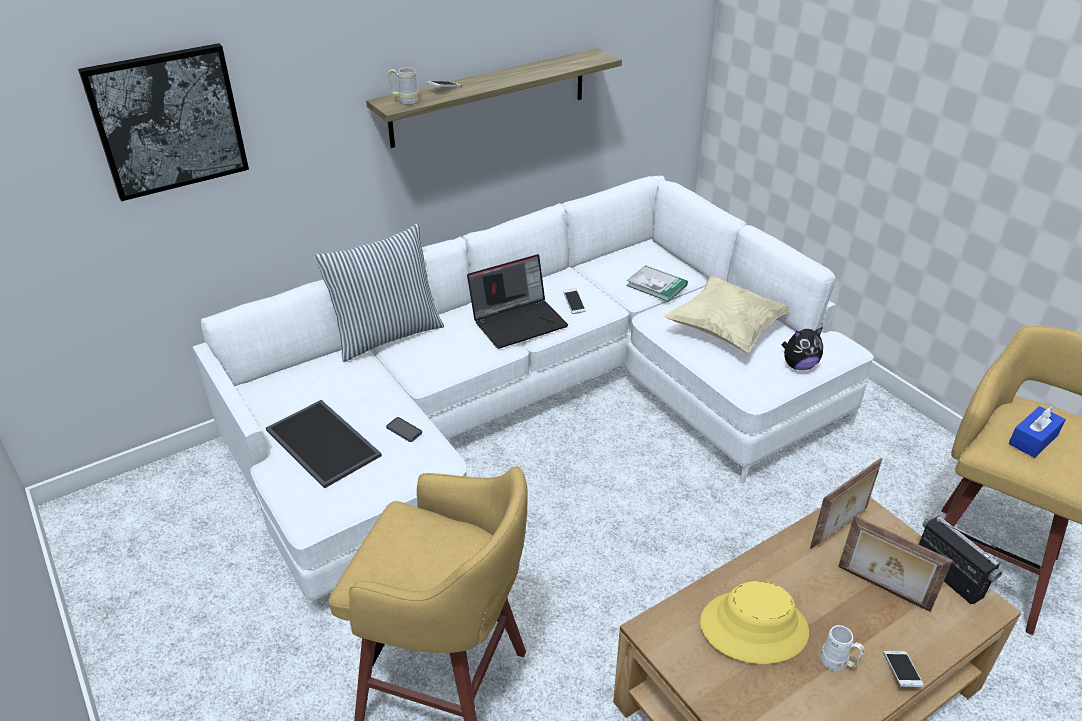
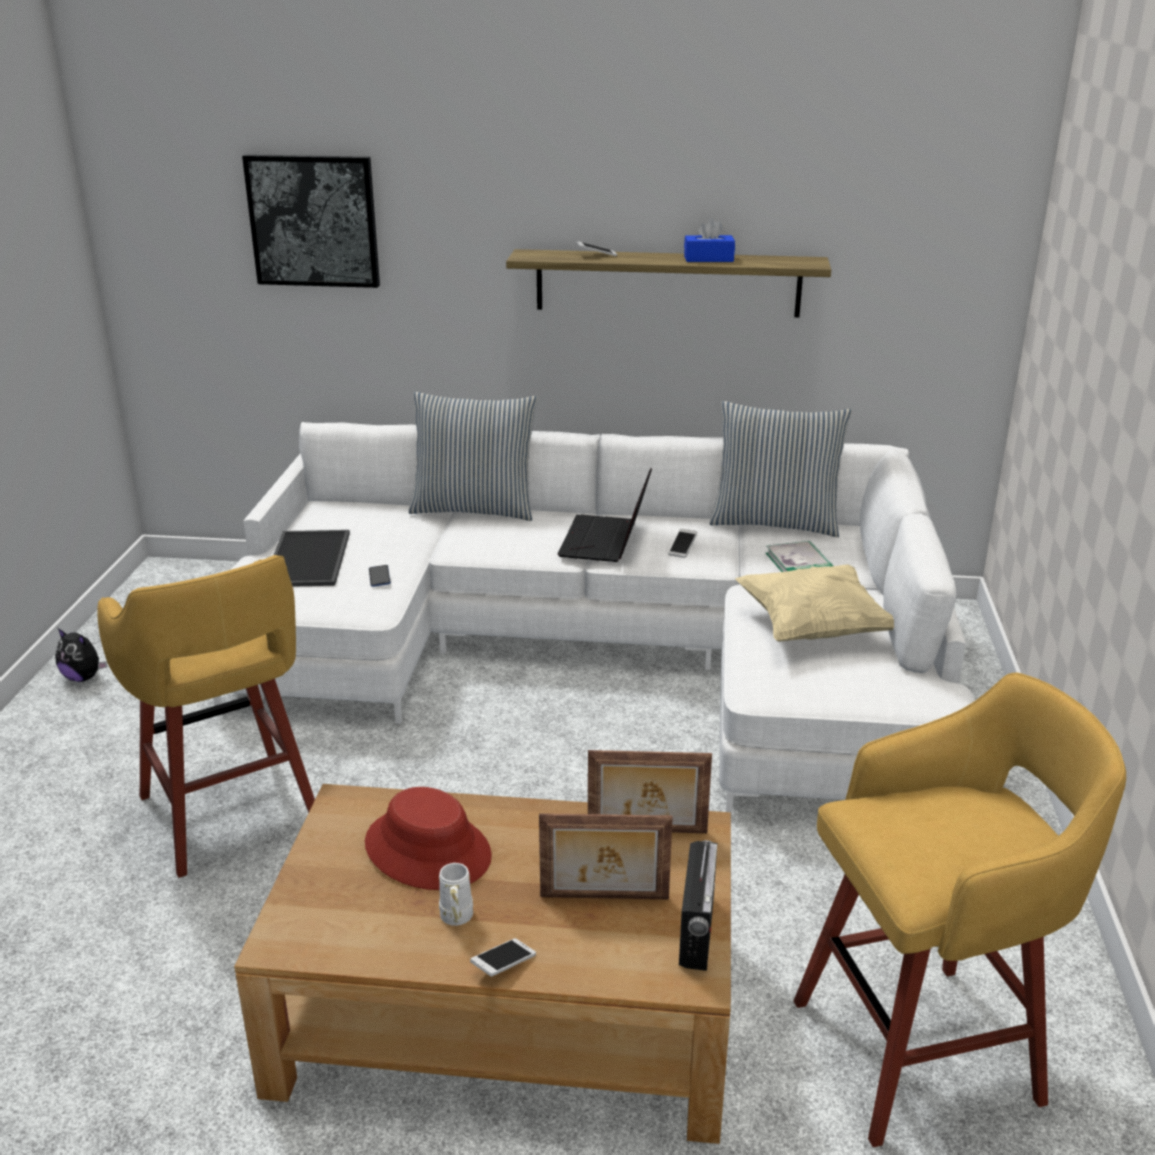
camera: 40 degrees right, 10 degrees down
(405, 101) = (543, 255): beige mug -> none
(519, 321) = (606, 541): laptop -> laptop turned 90 degrees clockwise
(599, 258) = (775, 522): none -> pillow
(753, 627) = (428, 850): yellow hat -> red hat
(799, 366) = (849, 690): plush toy -> plush toy (84, 677)
(882, 589) = (604, 899): picture frame -> picture frame turned 75 degrees counterclockwise
(1033, 439) = (932, 824): blue tissue box -> blue tissue box (708, 259)

